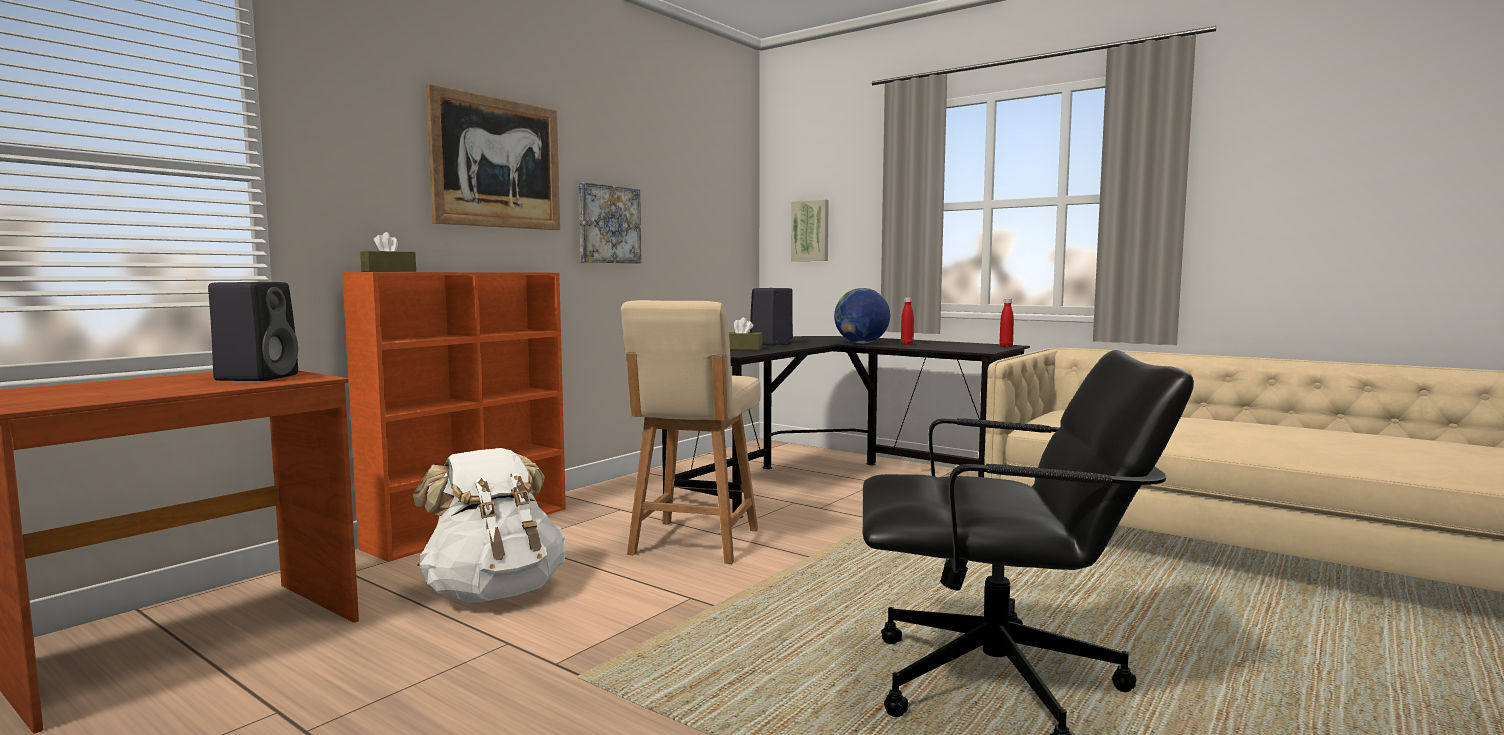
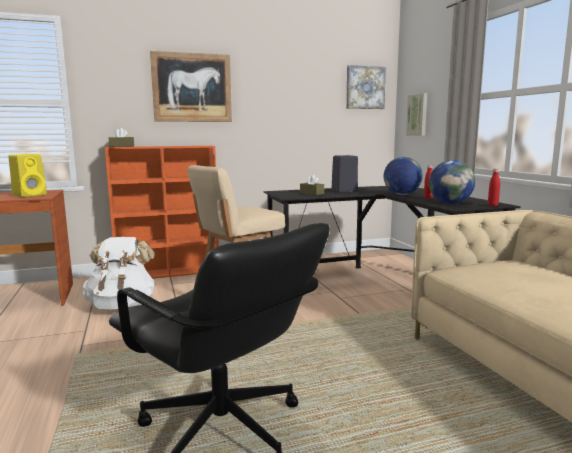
camera: 35 degrees right, 5 degrees up
(258, 377) = (30, 195): black speaker -> yellow speaker
(608, 224) = (268, 117): picture -> picture (365, 87)
(957, 347) = (450, 203): none -> globe

